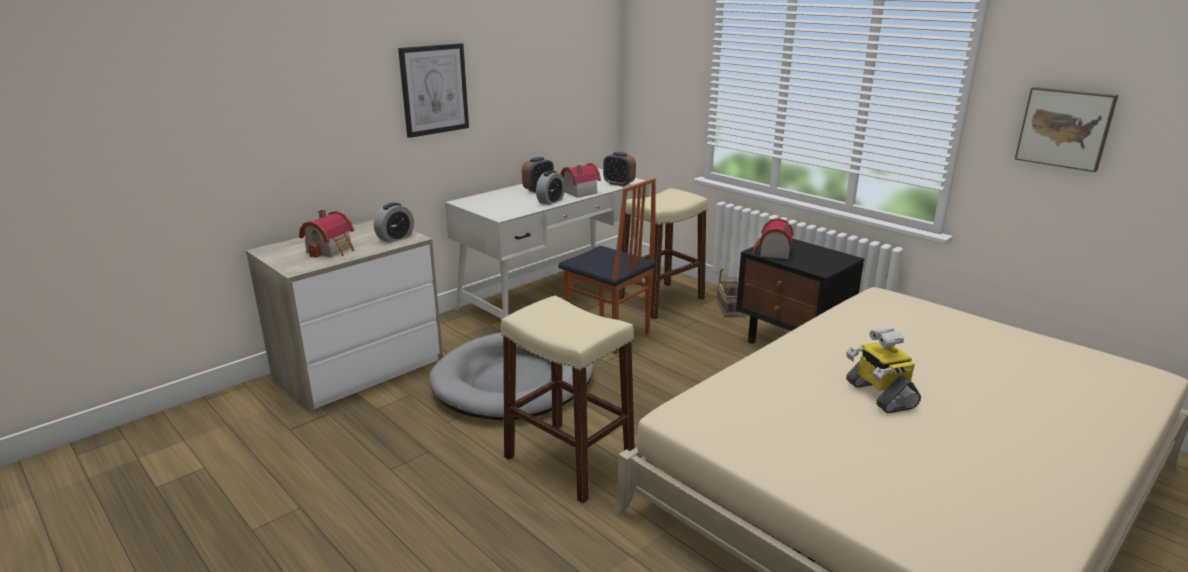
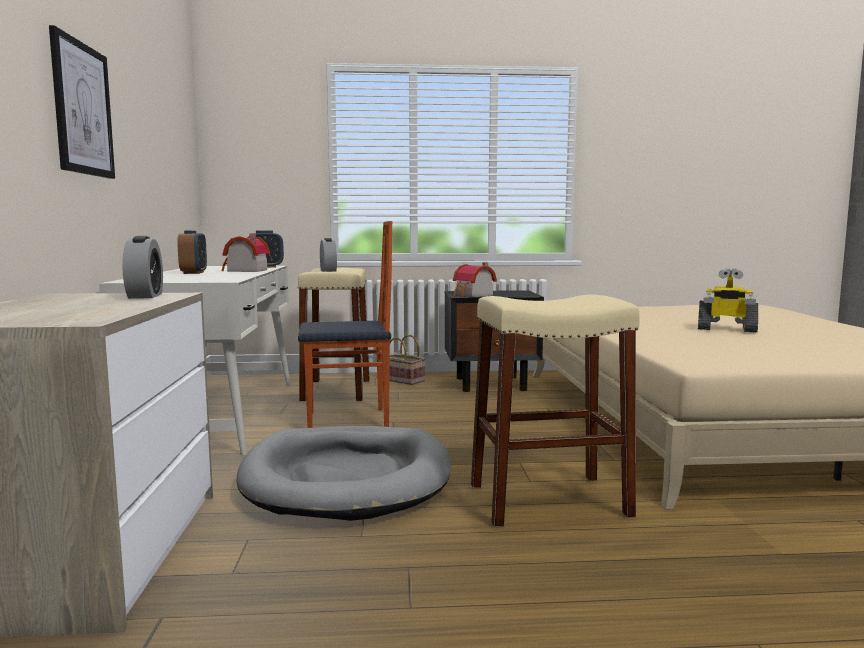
camera: 50 degrees left, 15 degrees down
(332, 249) = (74, 308): toy house -> none
(550, 201) = (239, 274): alarm clock -> alarm clock (328, 271)
(1065, 128) = (641, 164): picture -> none

